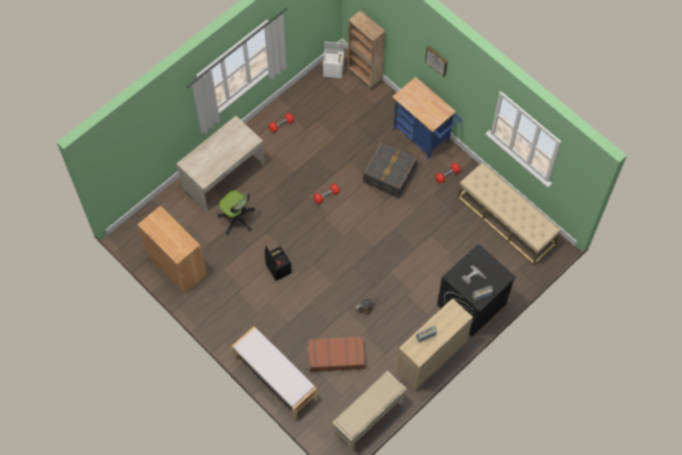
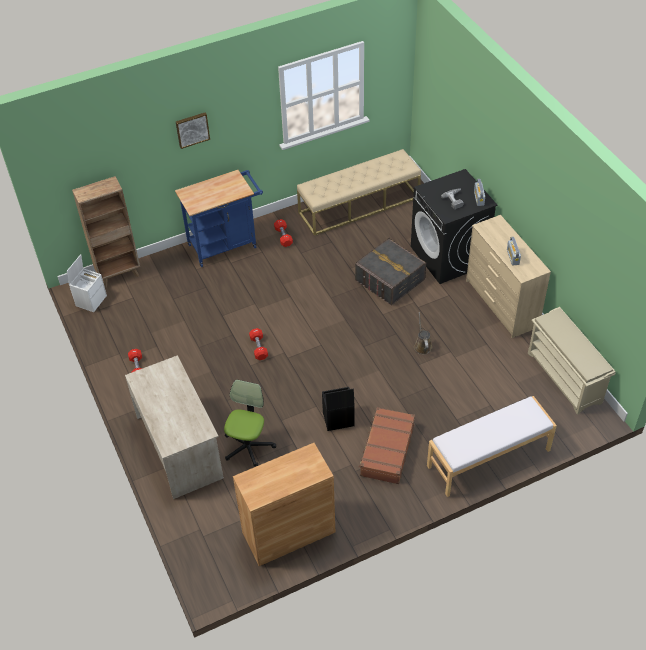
camera: 70 degrees left, 15 degrees down
(237, 218) = (248, 446): office chair -> office chair turned 45 degrees counterclockwise
(336, 356) = (476, 389): brown suitcase -> brown suitcase (386, 450)
(389, 174) = (258, 284): grey storage box -> grey storage box (390, 280)

